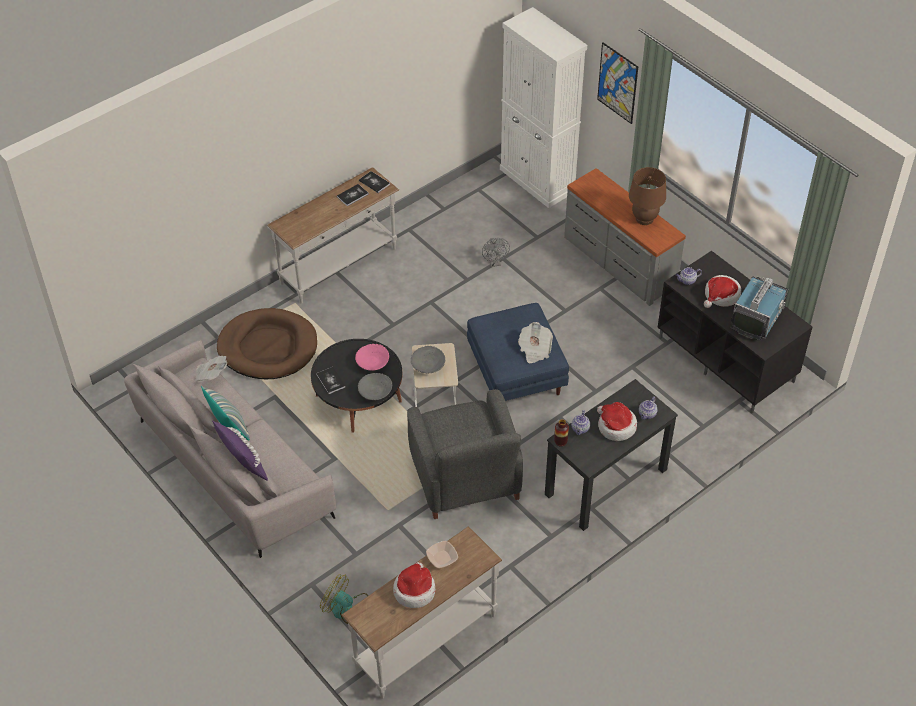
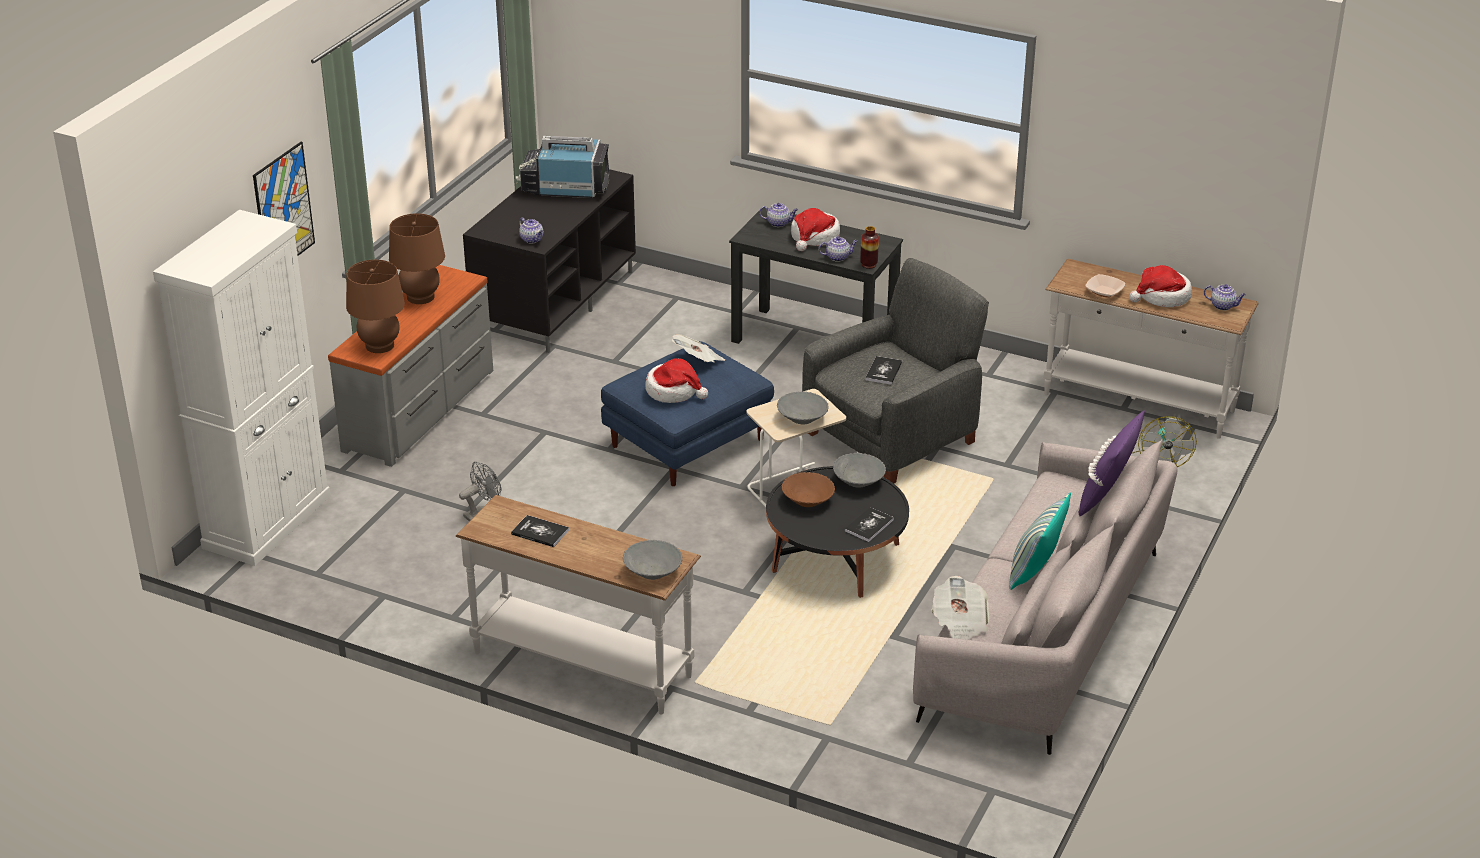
camera: 115 degrees left, 15 degrees down
(268, 347) = (806, 678): brown dog bed -> none
(291, 226) = (653, 571): none -> grey bowl
(372, 363) = (808, 500): pink bowl -> brown bowl
(374, 182) = (495, 520): book -> book (883, 371)
(380, 623) = (1223, 306): none -> teapot
(594, 189) = (379, 345): none -> brown table lamp
(721, 296) = (544, 215): hat -> hat (673, 391)

